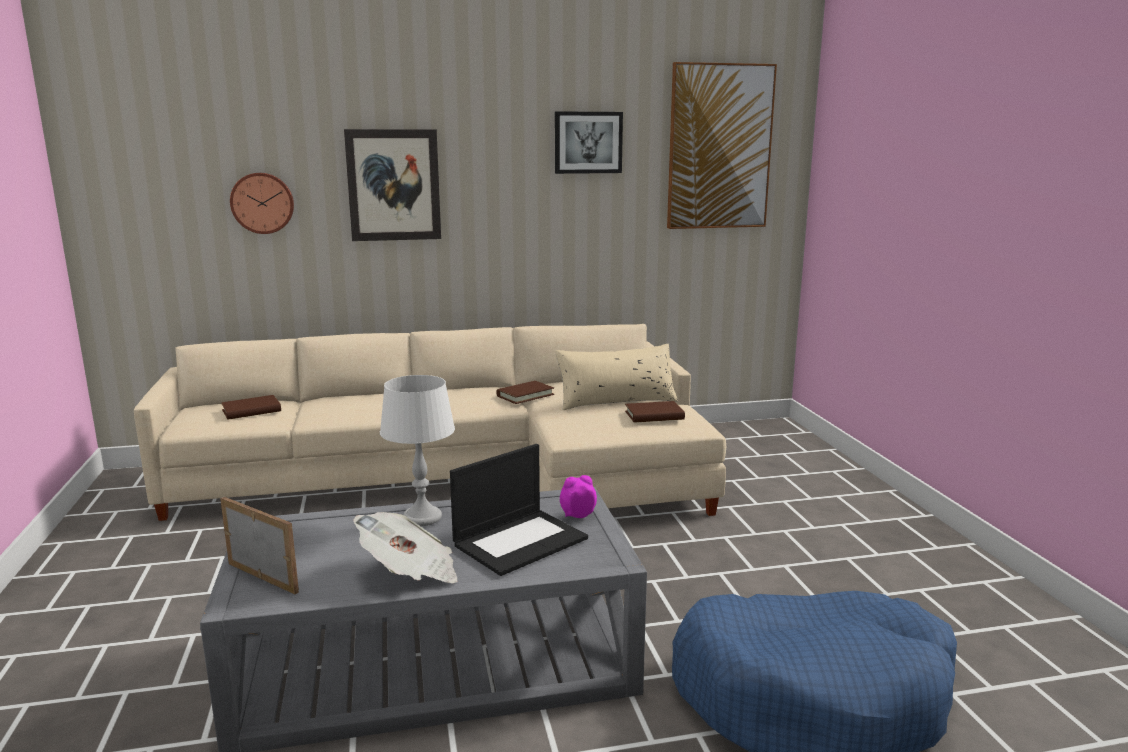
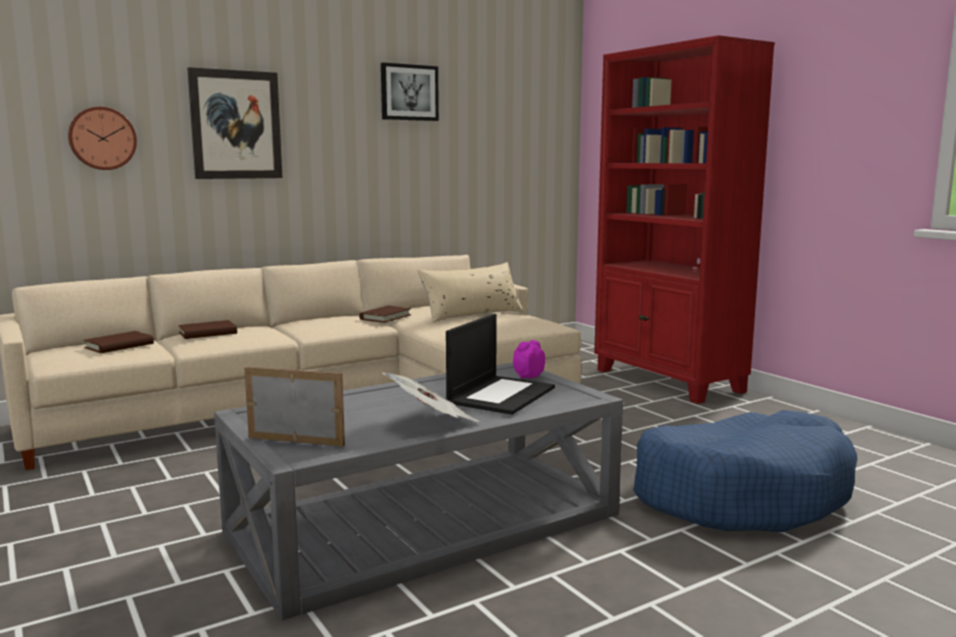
camera: 20 degrees left, 5 degrees down
(422, 517) = (396, 391): white table lamp -> none
(654, 415) = (515, 319): brown book -> brown book (208, 333)
(719, 147) = (513, 102): picture -> none
(854, 499) = (668, 381): none -> red bookcase

